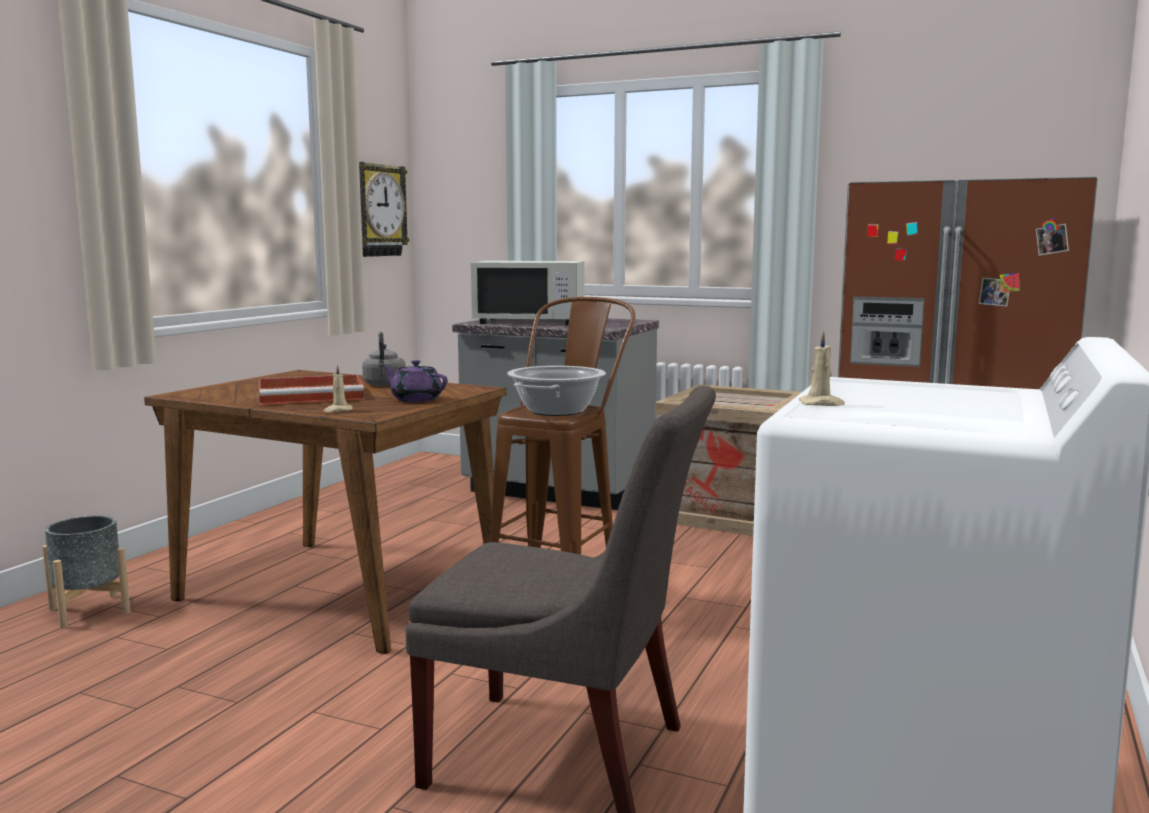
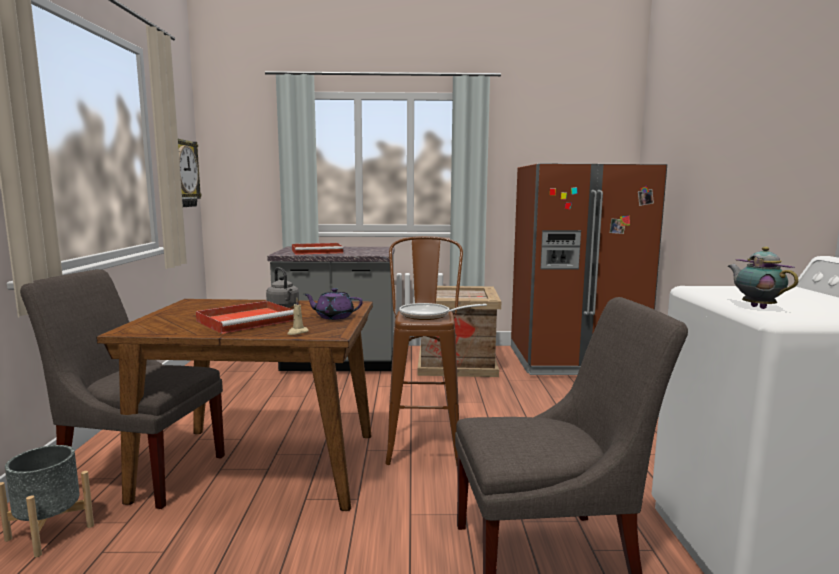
camera: 25 degrees left, 0 degrees up
(214, 573) = (139, 472): none -> grey chair
(530, 322) = (318, 251): white microwave -> red tray
(556, 411) = (429, 316): cooking pot -> frying pan
(822, 404) = (756, 307): beige candle -> teapot

